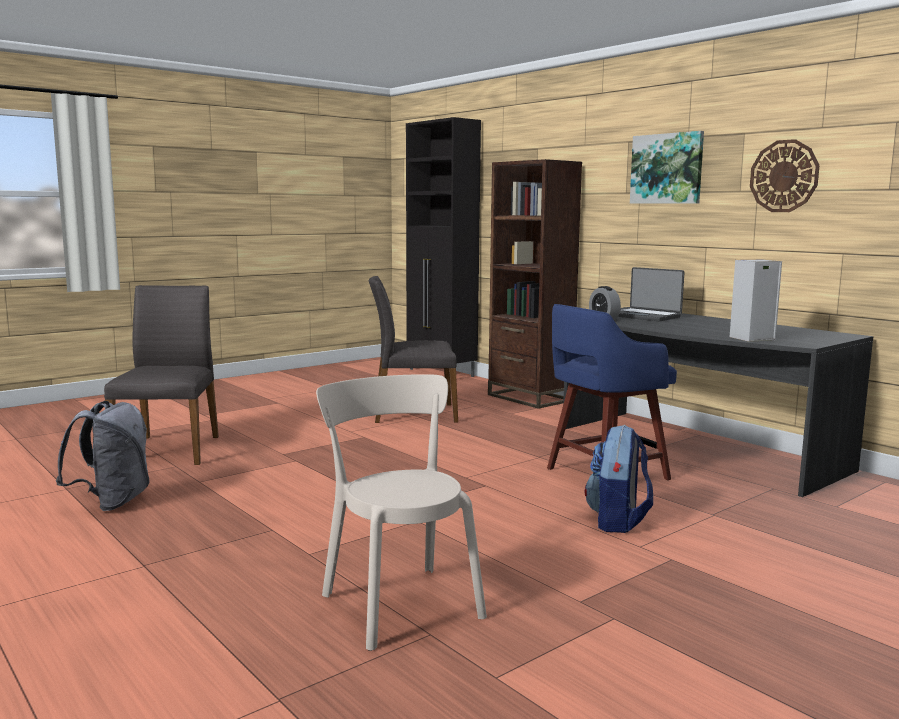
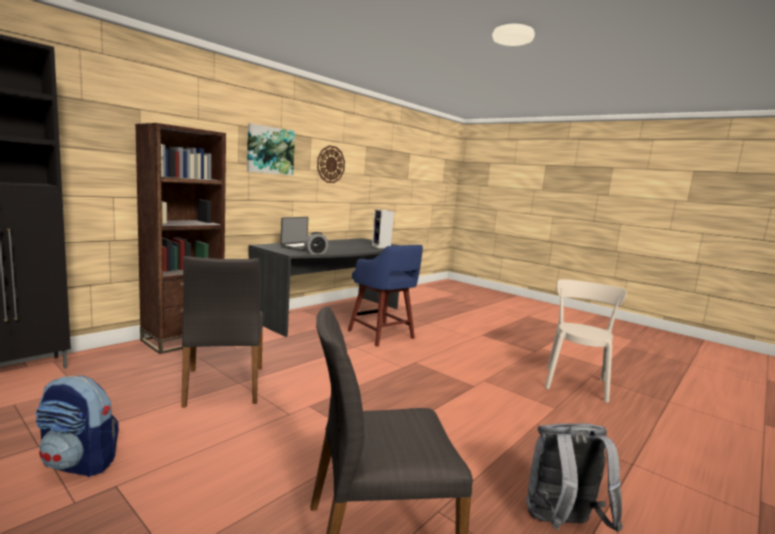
camera: 100 degrees left, 0 degrees up
(399, 602) = (575, 383): beige chair -> beige chair turned 150 degrees clockwise
(618, 521) = (448, 339): backpack -> backpack (80, 463)

